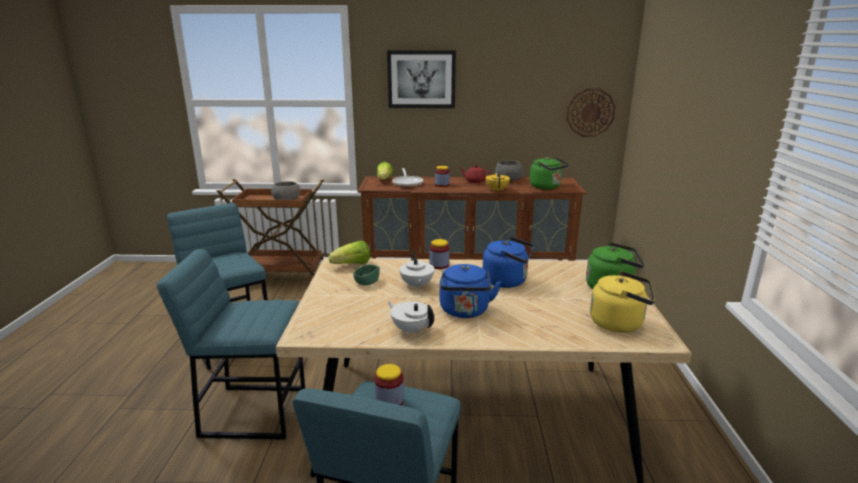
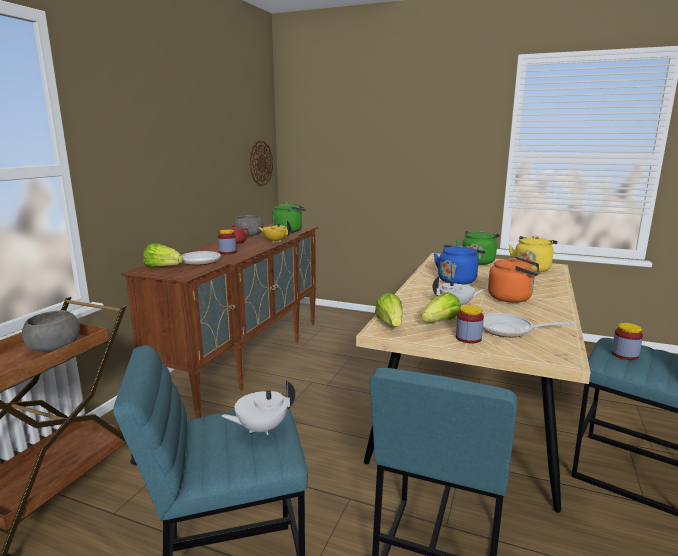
camera: 70 degrees left, 5 degrees down
(361, 311) = (510, 330): none -> frying pan
(367, 282) = (440, 322): green bowl -> lettuce
(411, 329) = (546, 317): white teapot -> white teapot (261, 428)
(421, 79) = (143, 132): picture -> none
(439, 265) = (412, 293): jar -> jar (468, 338)
(465, 311) = (512, 298): blue kettle -> orange kettle

